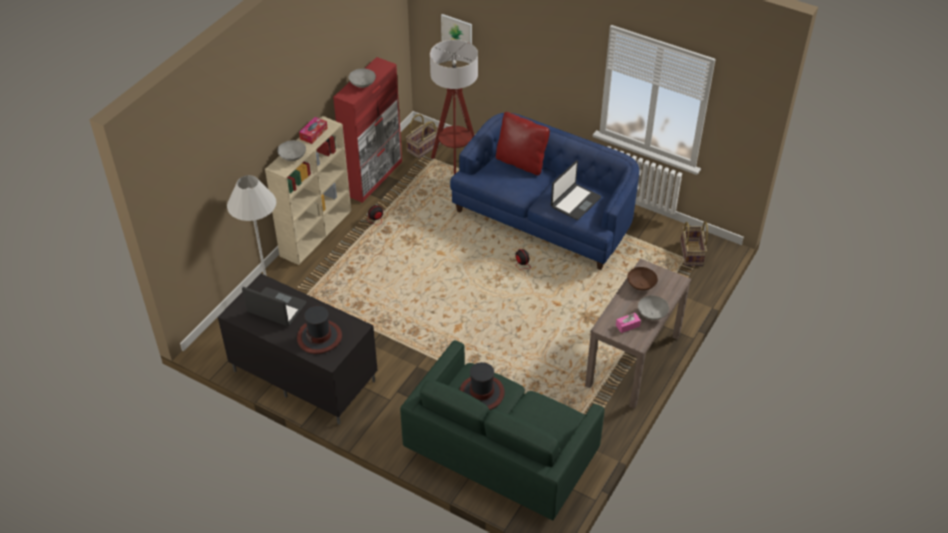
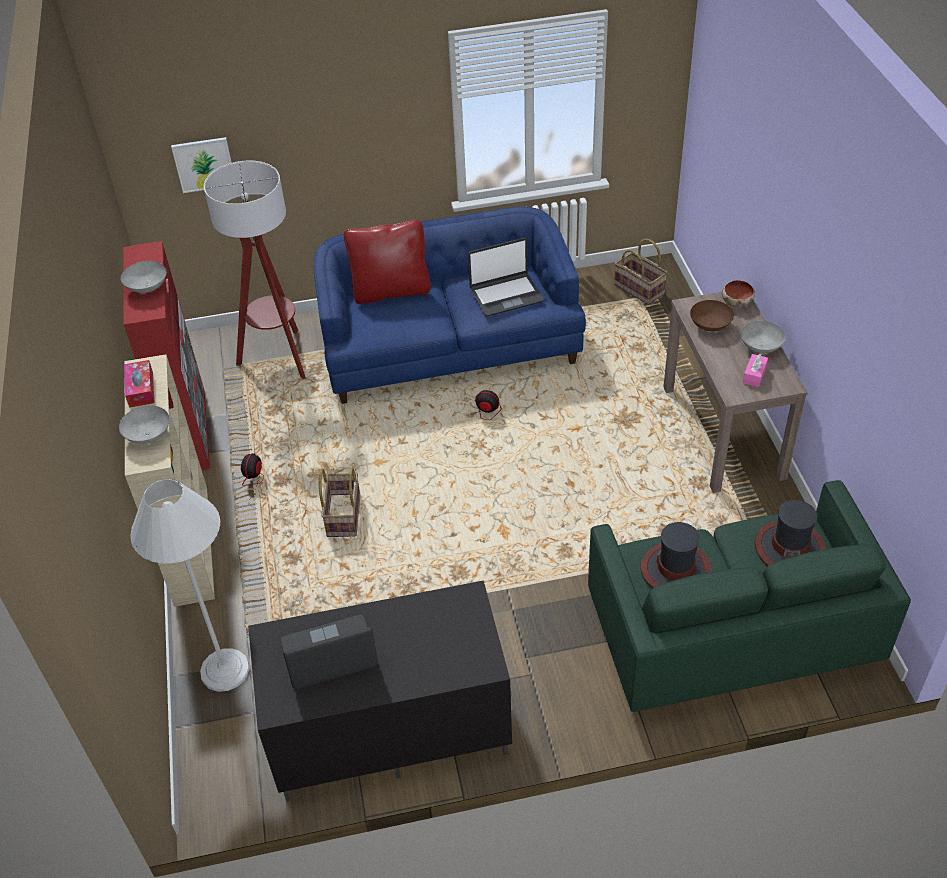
camera: 40 degrees left, 0 degrees up
(319, 337) = (435, 646): hat -> hat (789, 547)
(423, 147) = (212, 359): basket -> basket (342, 515)
(575, 202) = (506, 295): laptop -> laptop turned 75 degrees clockwise
(674, 282) = (736, 301): none -> bowl

